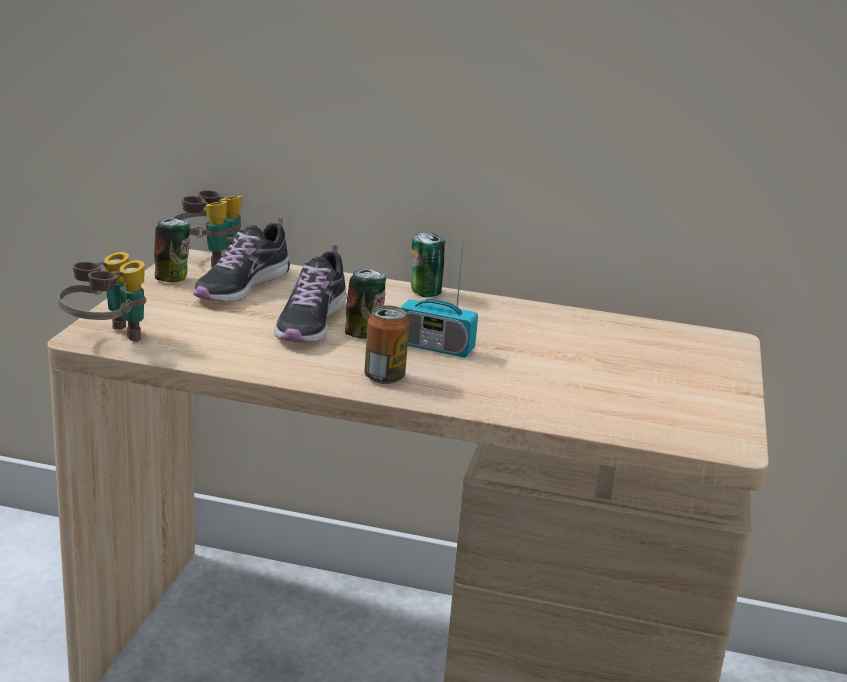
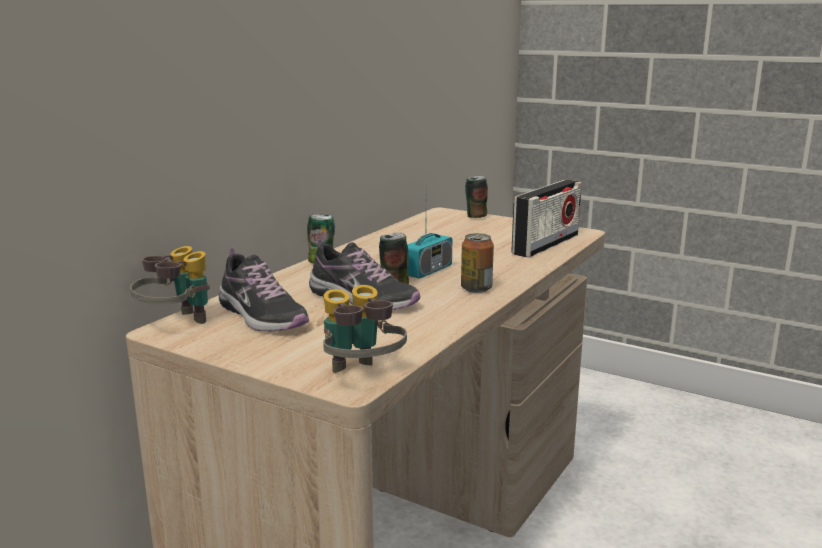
camera: 70 degrees left, 5 degrees down
(172, 278) = (216, 341): can -> can (476, 216)
(625, 417) = (546, 244): none -> radio

